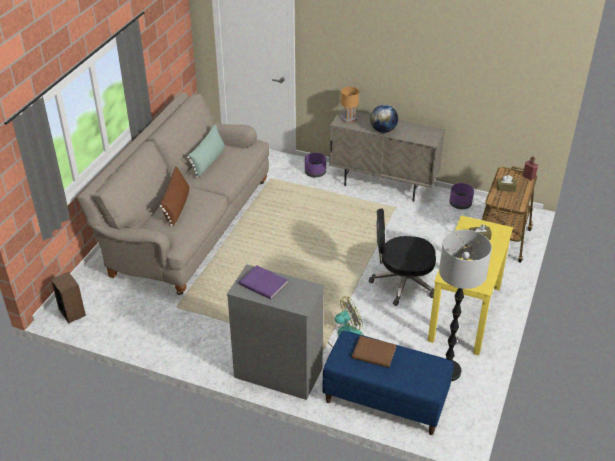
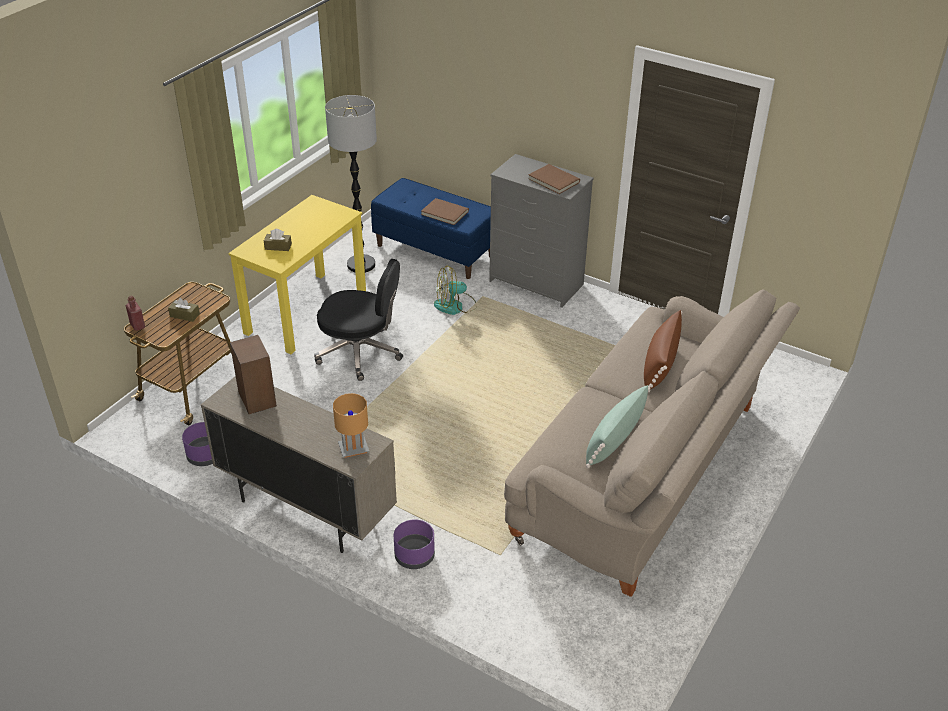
camera: 170 degrees left, 0 degrees up
(72, 312) = (783, 369): speaker -> speaker (257, 399)
(264, 283) = (553, 181): purple book -> brown book
(383, 130) = (306, 414): globe -> none

